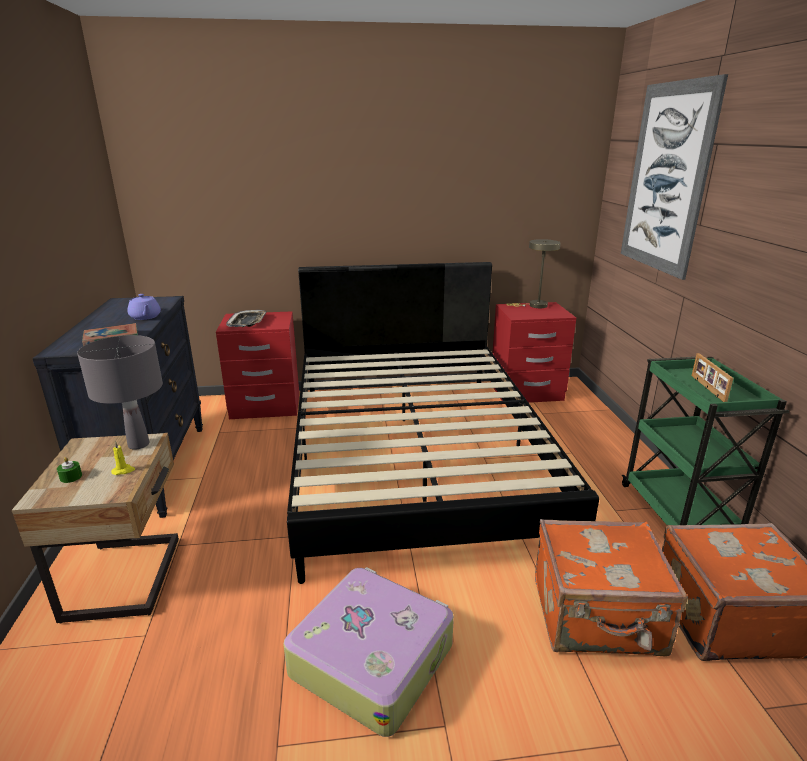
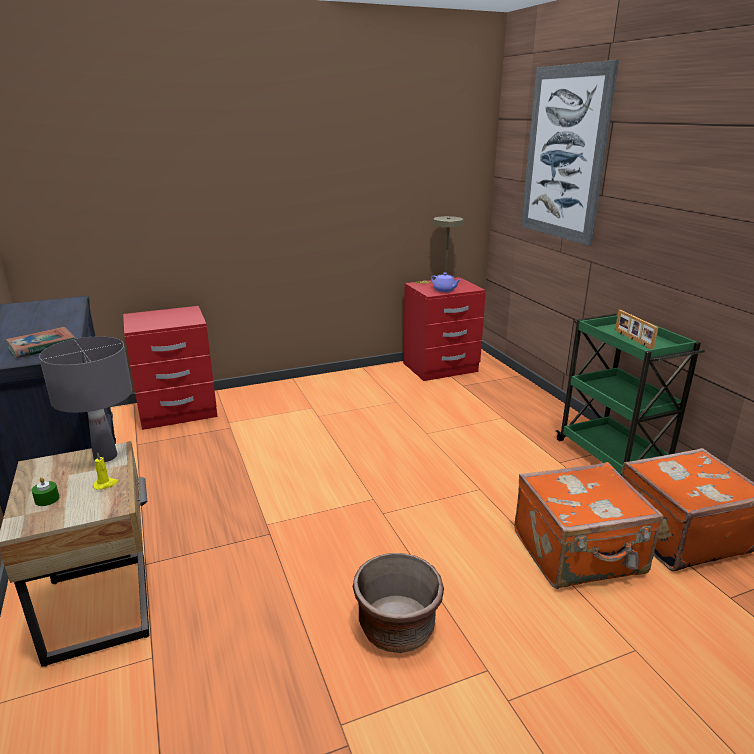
camera: 15 degrees left, 0 degrees up
(145, 317) = (63, 321): purple teapot -> purple teapot (444, 290)
(248, 322) = (155, 320): tray -> none
(372, 657) = (397, 628): suitcase -> brown planter
(415, 456) = (359, 440): black bed -> none

